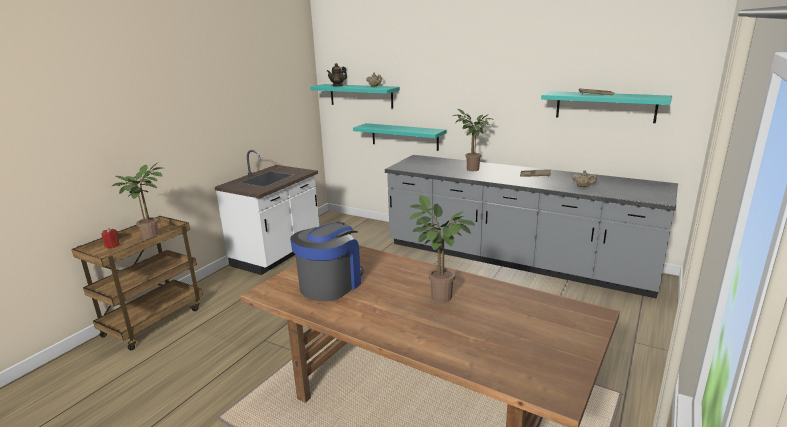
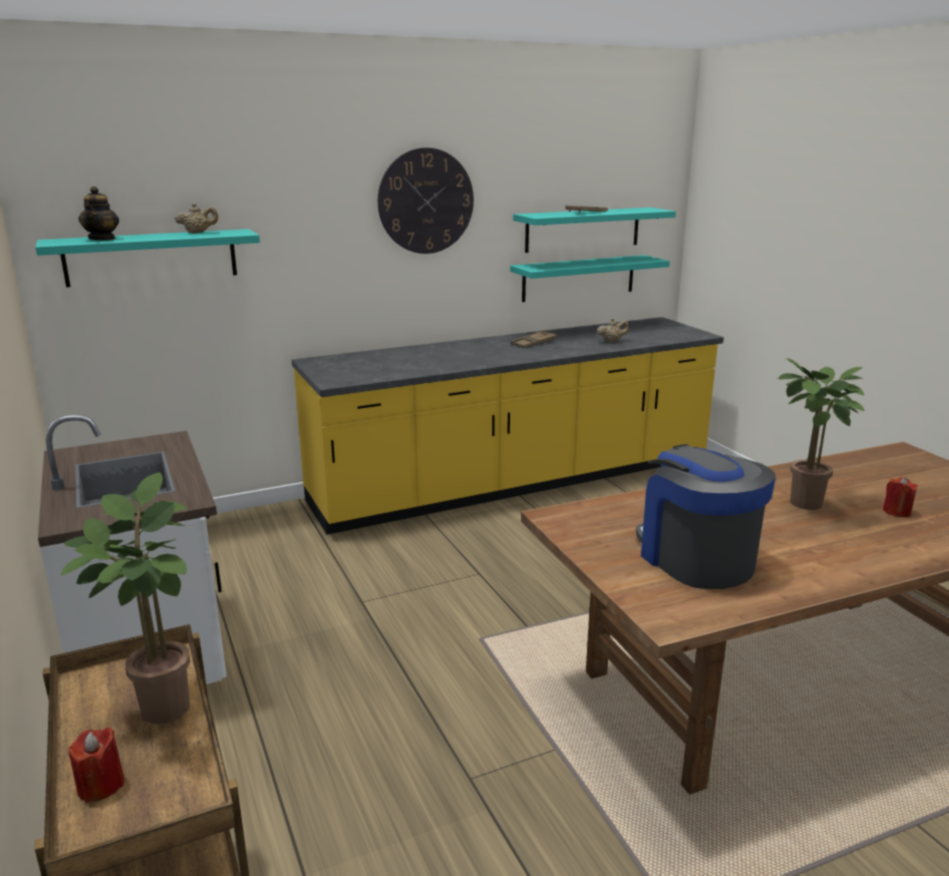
camera: 55 degrees left, 0 degrees up
(404, 136) = (267, 328): turquoise shelf -> turquoise shelf (578, 278)
(470, 326) = (896, 511): none -> red candle
(471, 170) = (446, 357): potted plant -> none
(490, 79) = (426, 201): none -> wall clock
(514, 259) = (515, 482): grey counter -> yellow counter

